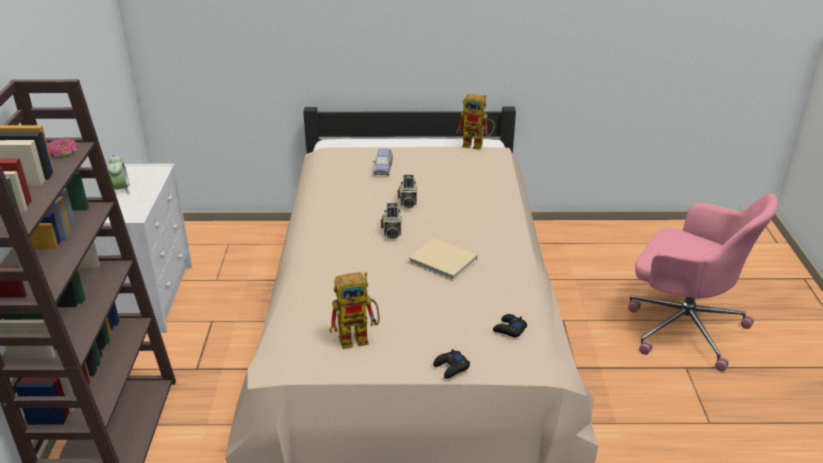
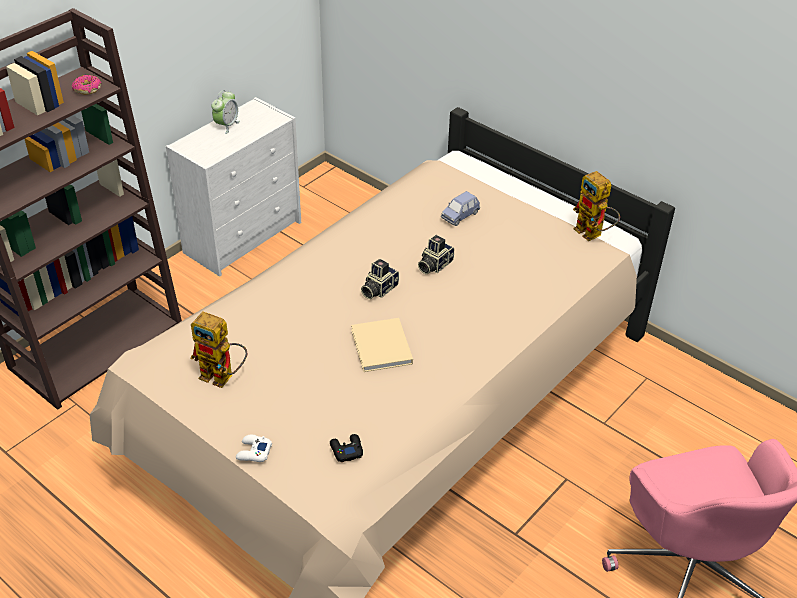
camera: 40 degrees right, 10 degrees up
(451, 367) = (253, 452): black game controller -> white game controller

